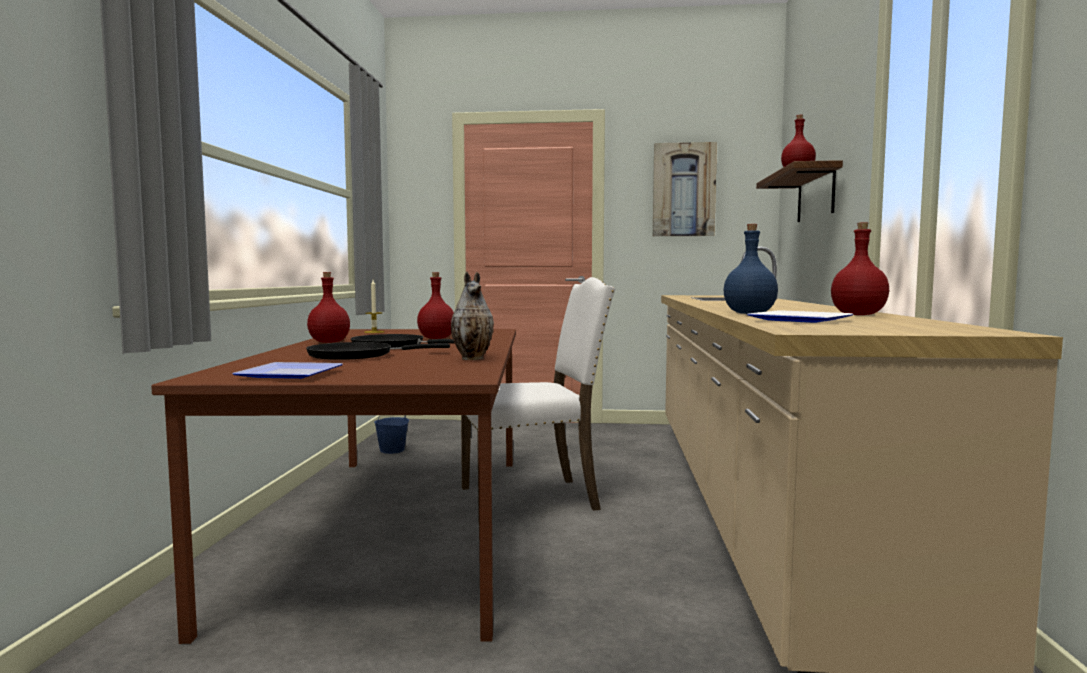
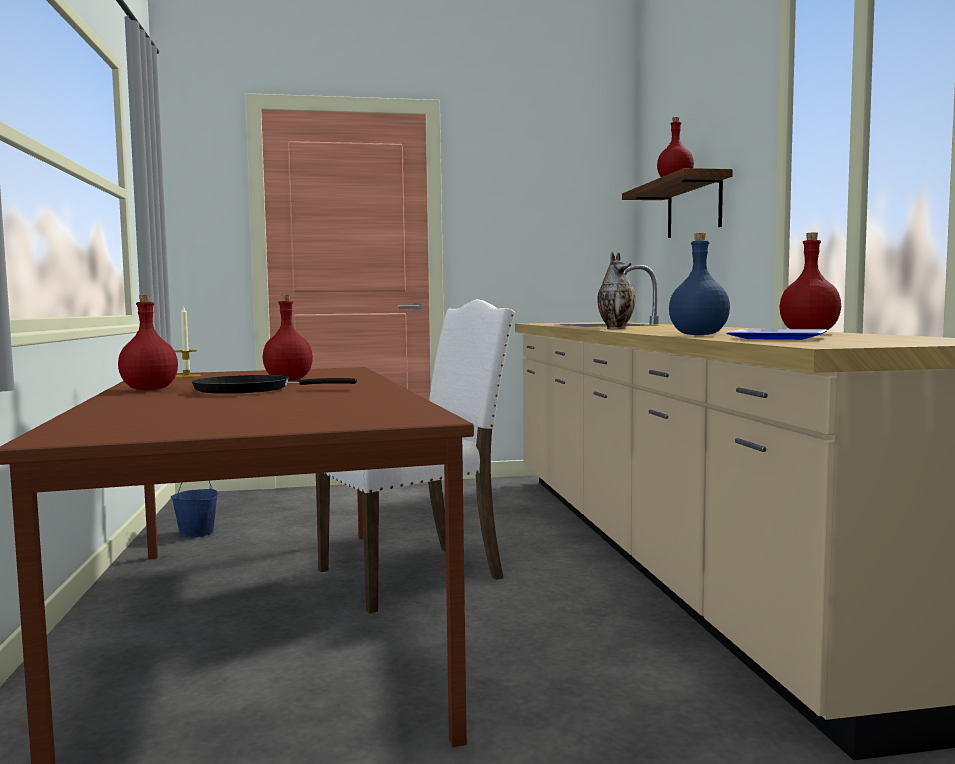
camera: 15 degrees left, 0 degrees up
(289, 374) = (177, 427): plate -> none
(357, 356) = (225, 403): black frying pan -> none
(473, 358) = (385, 399): vase -> vase (616, 328)
(683, 190) = (533, 200): picture -> none

